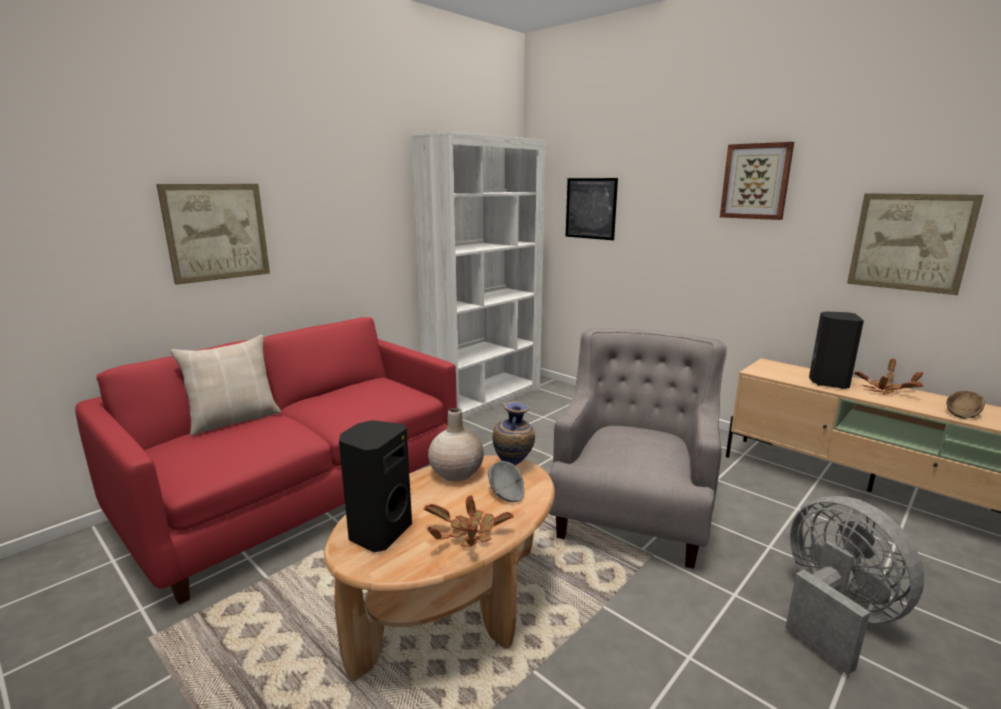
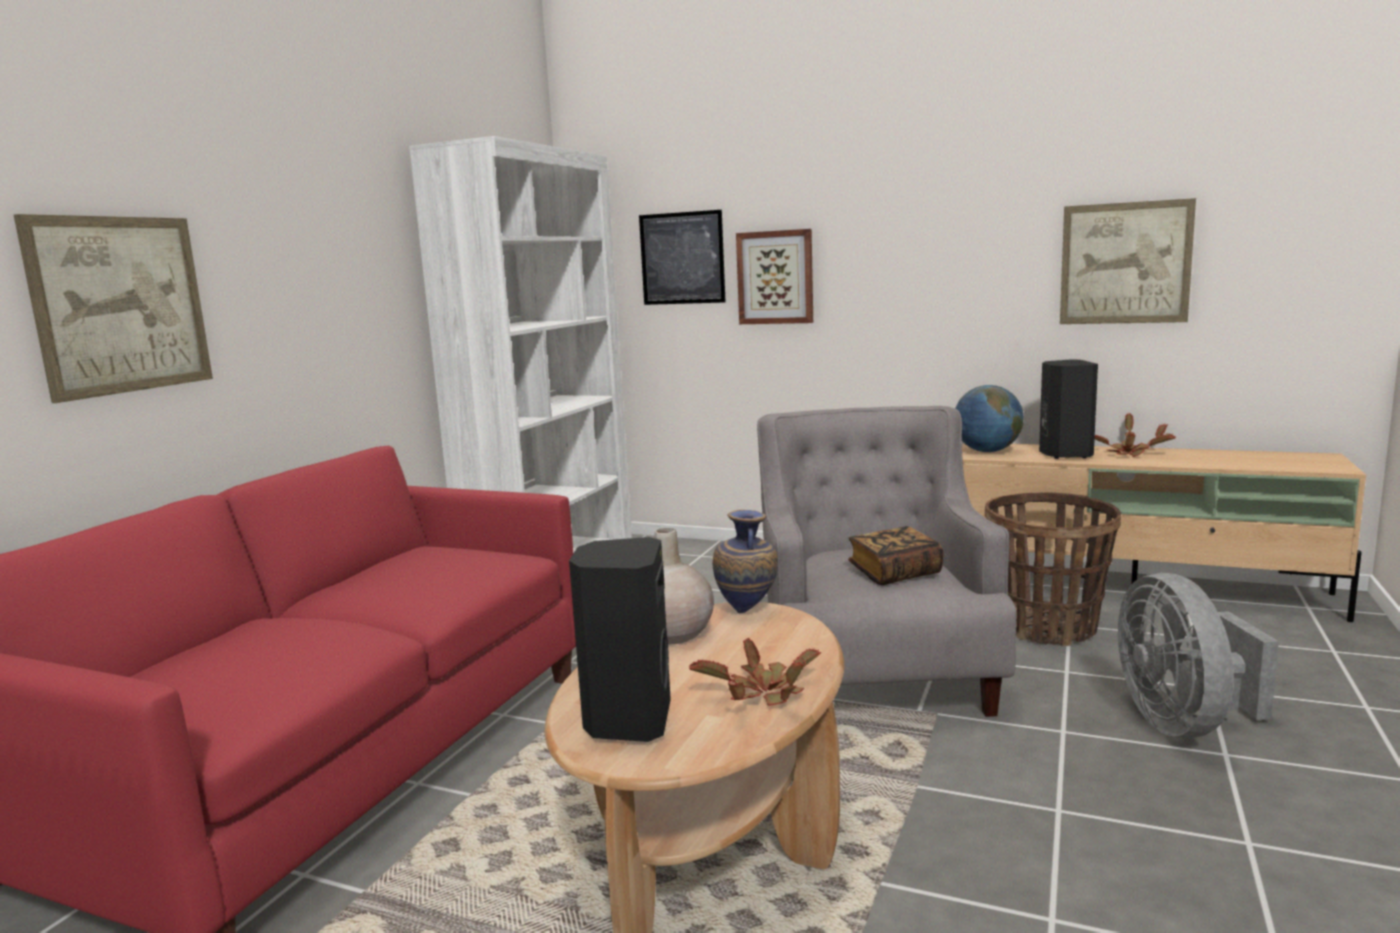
camera: 20 degrees left, 5 degrees down
(234, 420) = (215, 637): beige pillow -> none
(506, 493) = (768, 641): grey bowl -> none
(641, 454) = (894, 573): none -> book
(756, 181) = (924, 201): picture -> picture (775, 277)
(770, 369) = (987, 451): none -> globe
(778, 506) = (1047, 627): none -> basket
(834, 615) = (1183, 723): grey fan -> grey fan turned 135 degrees counterclockwise
(961, 414) = (1225, 462): brown bowl -> none

